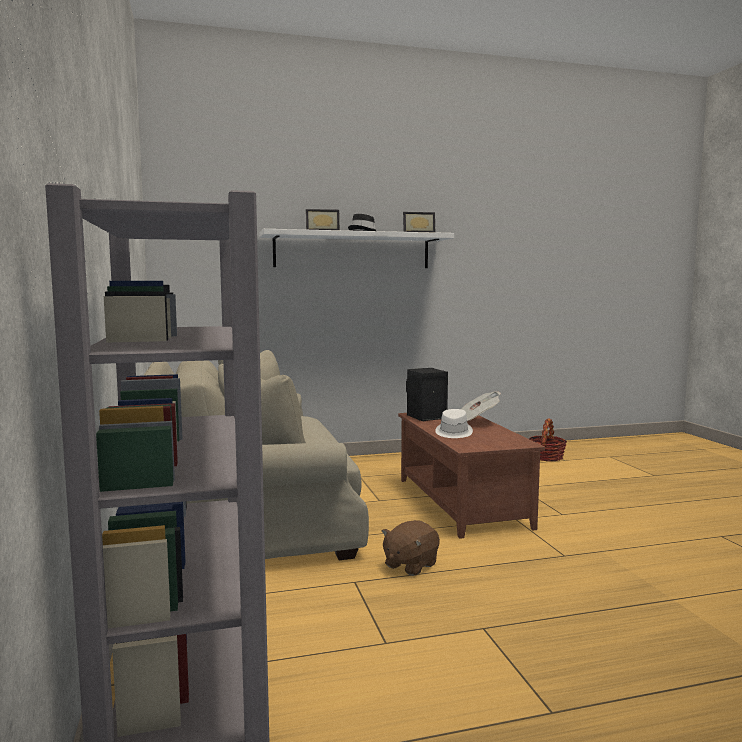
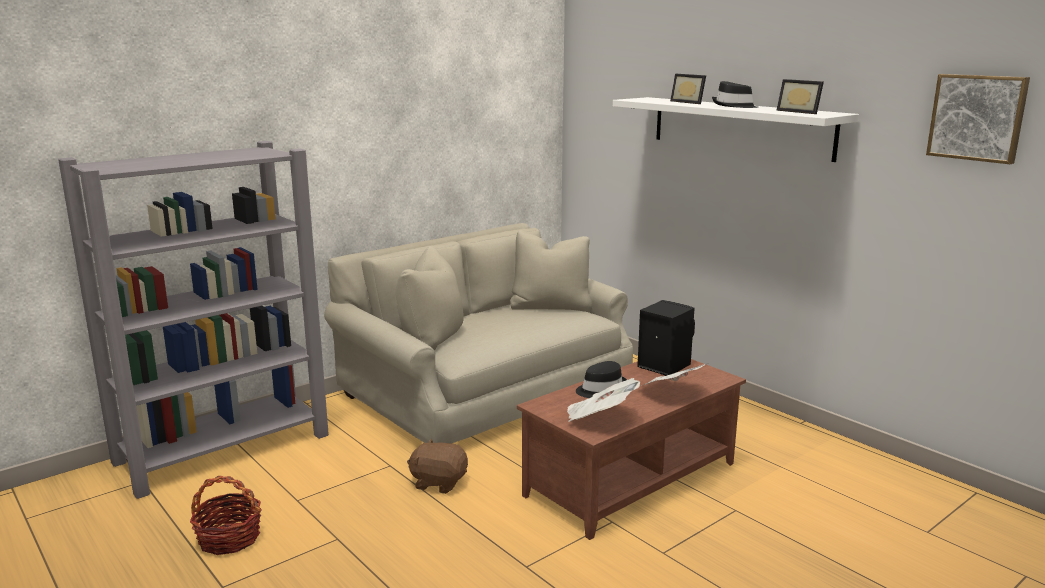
camera: 65 degrees right, 10 degrees up
(453, 432) = (601, 390): white hat -> black hat
(501, 439) = (599, 417): none -> newspaper
(503, 234) = (977, 117): none -> picture
(546, 457) = (917, 514): basket -> basket (229, 538)

